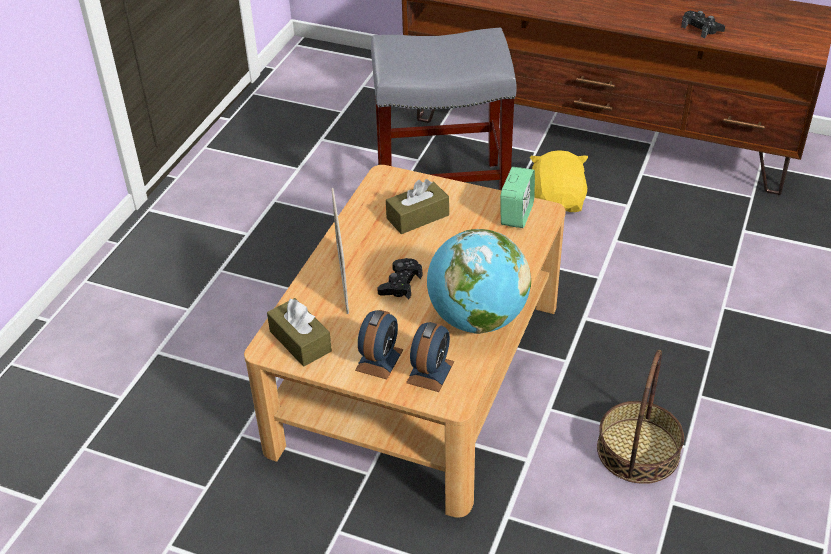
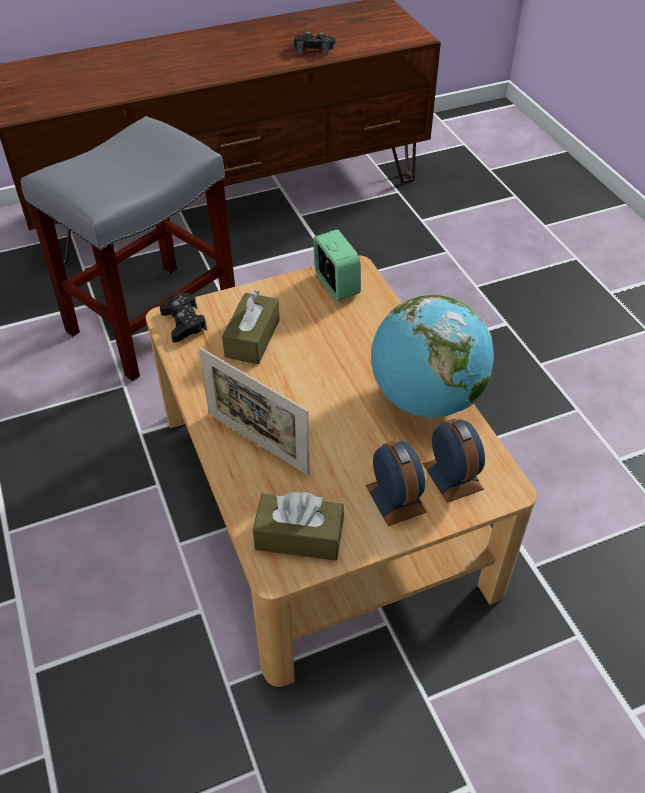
camera: 45 degrees left, 5 degrees up
(400, 284) = (319, 412): black game controller -> black game controller (184, 323)
(558, 201) = (262, 272): yellow plush toy -> none
(638, 450) = (553, 436): basket -> none

